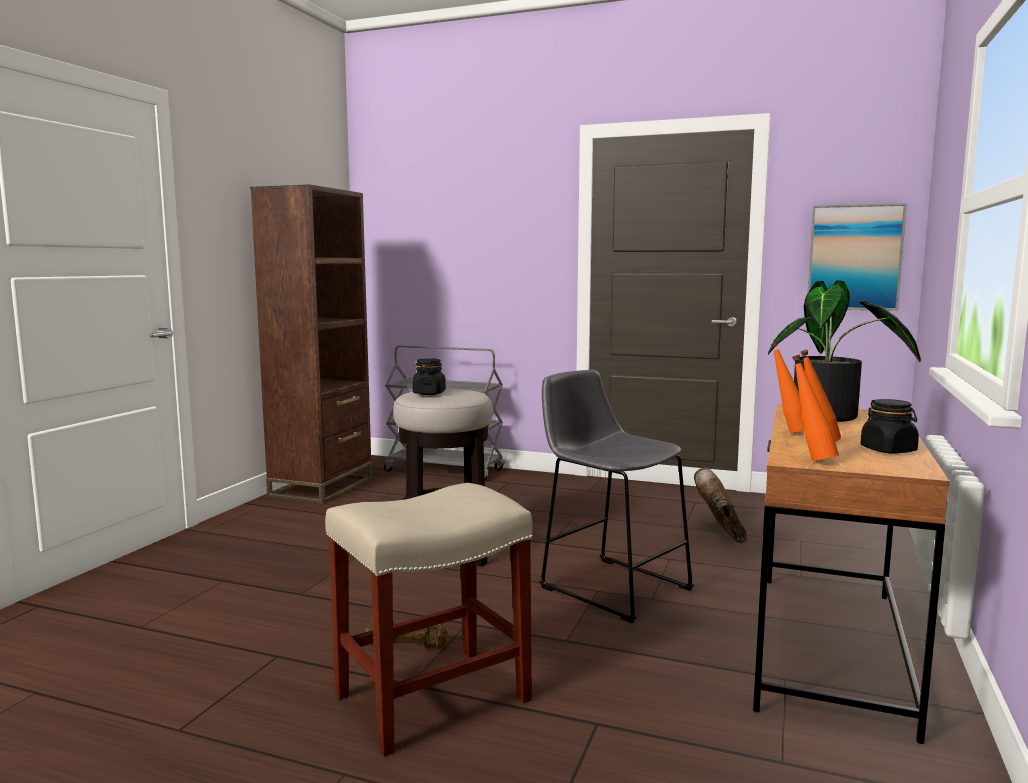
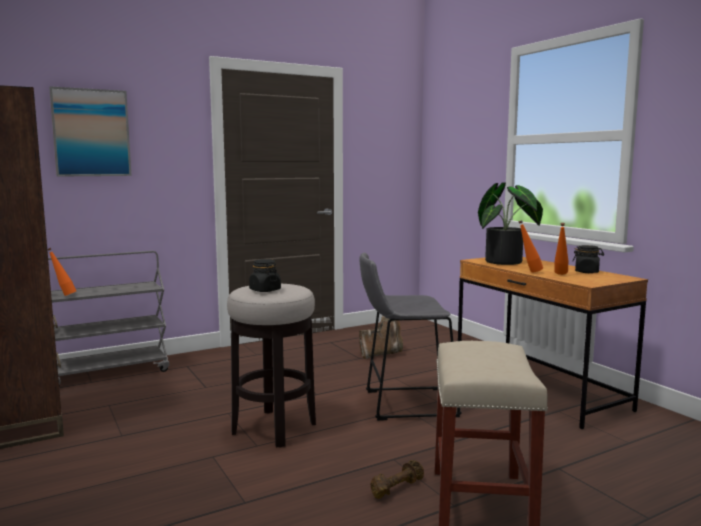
camera: 50 degrees left, 0 degrees up
(721, 531) = (381, 354): brown boot -> brown boot turned 120 degrees clockwise
(810, 459) = (590, 281): orange bottle -> orange bottle (63, 295)
(854, 257) = (391, 166): picture -> picture (91, 133)

